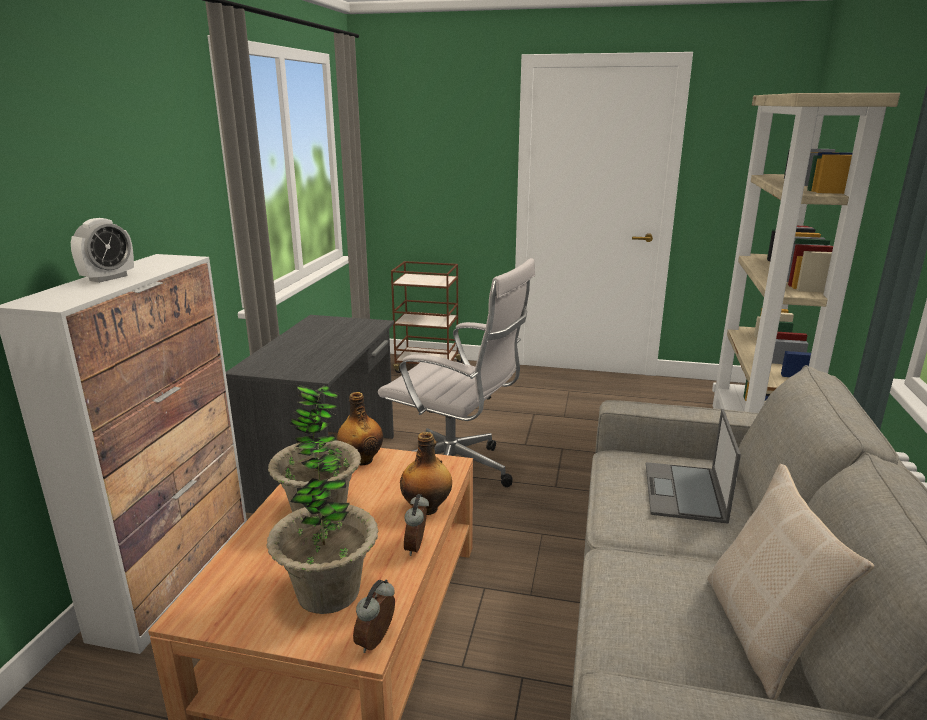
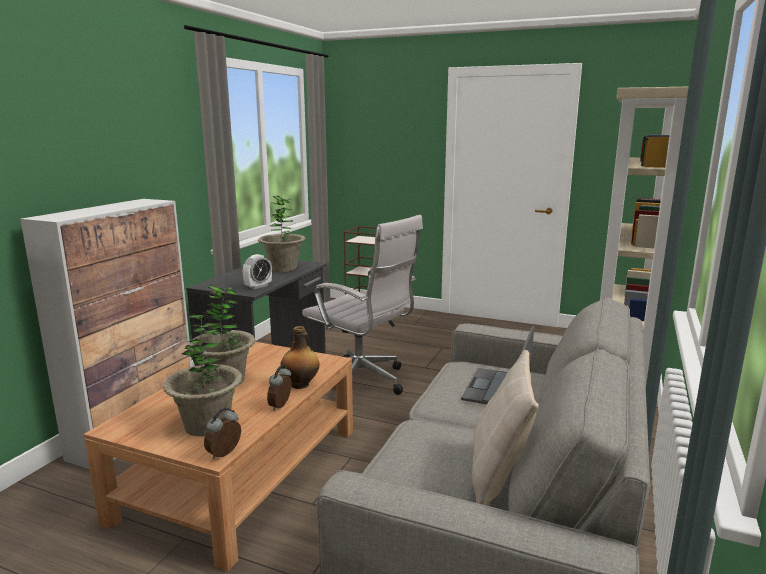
camera: 10 degrees right, 5 degrees down
(108, 278) = (100, 208): alarm clock -> alarm clock (258, 286)
(341, 333) = (283, 268): none -> potted plant
(361, 460) = (270, 353): bottle -> none

